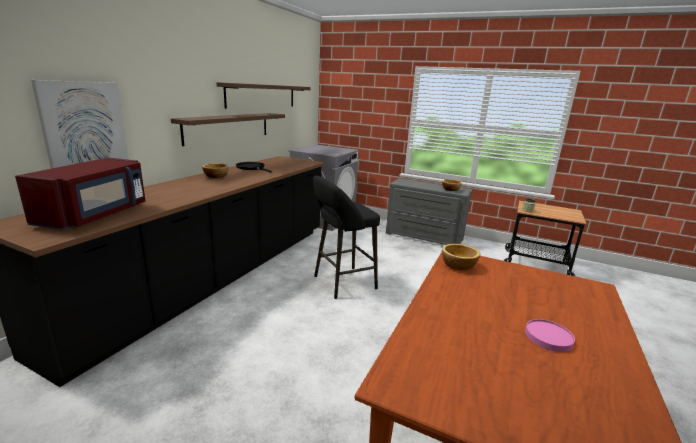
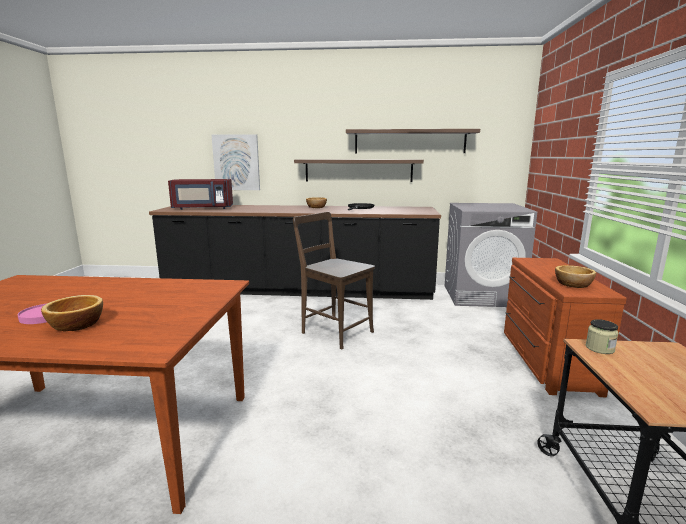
camera: 70 degrees right, 5 degrees down
(341, 283) = (334, 331): black stool -> brown chair
(423, 237) = (544, 360): grey dresser -> brown dresser
(458, 265) = (200, 286): bowl -> bowl (75, 325)

